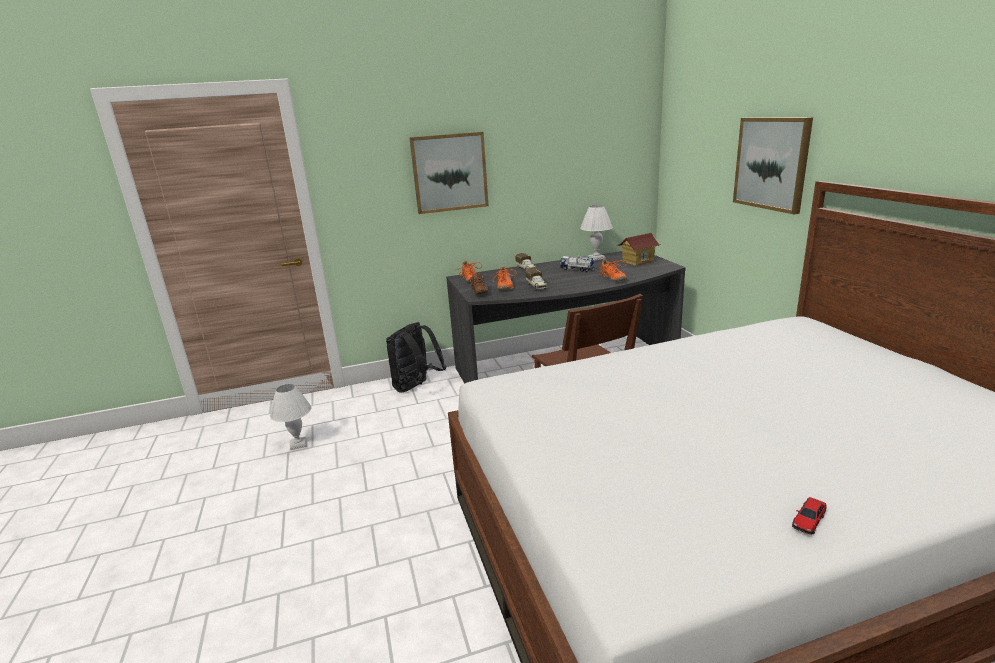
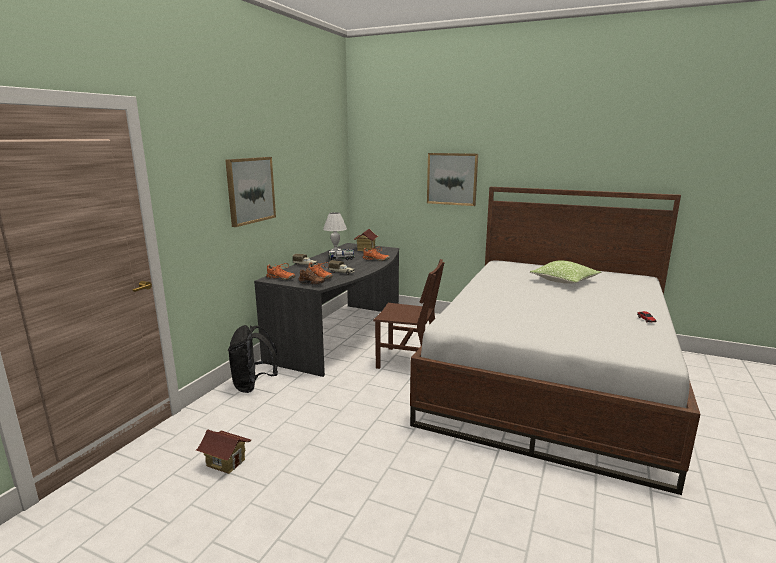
camera: 50 degrees left, 5 degrees down
(299, 444) = (226, 462): white table lamp -> toy house
(838, 387) = (564, 281): none -> pillow

